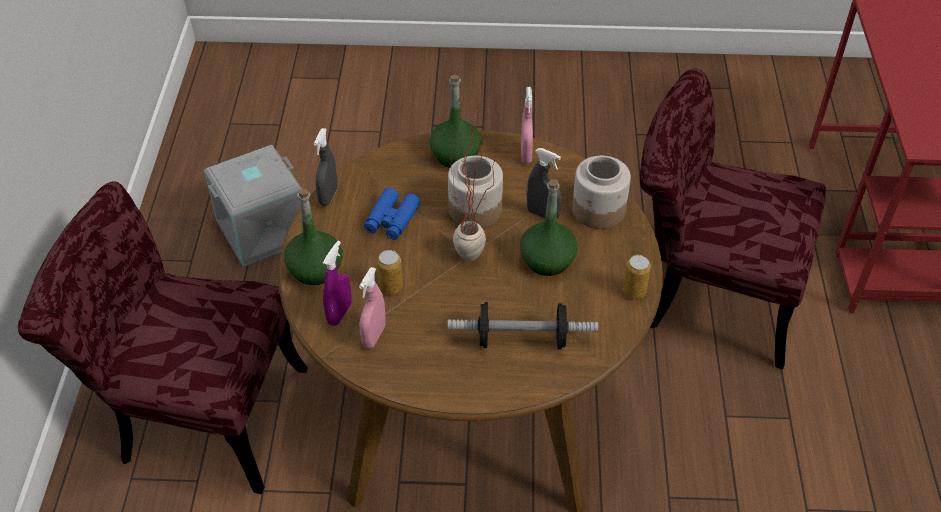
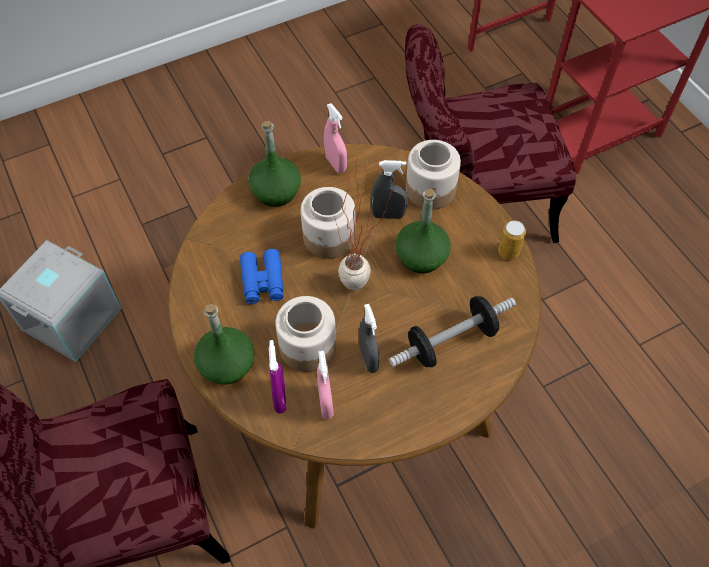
camera: 30 degrees left, 10 degrees up
(328, 196) = (188, 285): grey spray bottle -> grey spray bottle (368, 358)
(391, 287) = (307, 347): can -> jar

